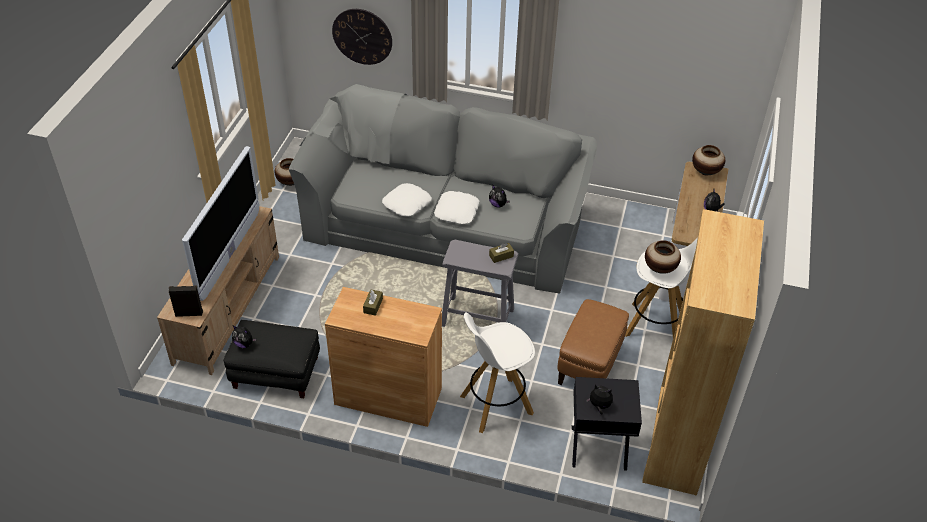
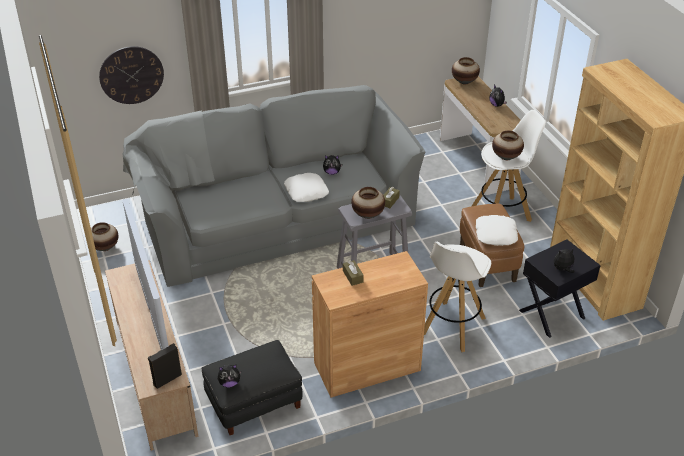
camera: 35 degrees left, 5 degrees down
(406, 203) = (259, 204): white pillow -> white pillow (495, 234)
(468, 259) = (368, 215): none -> vase

